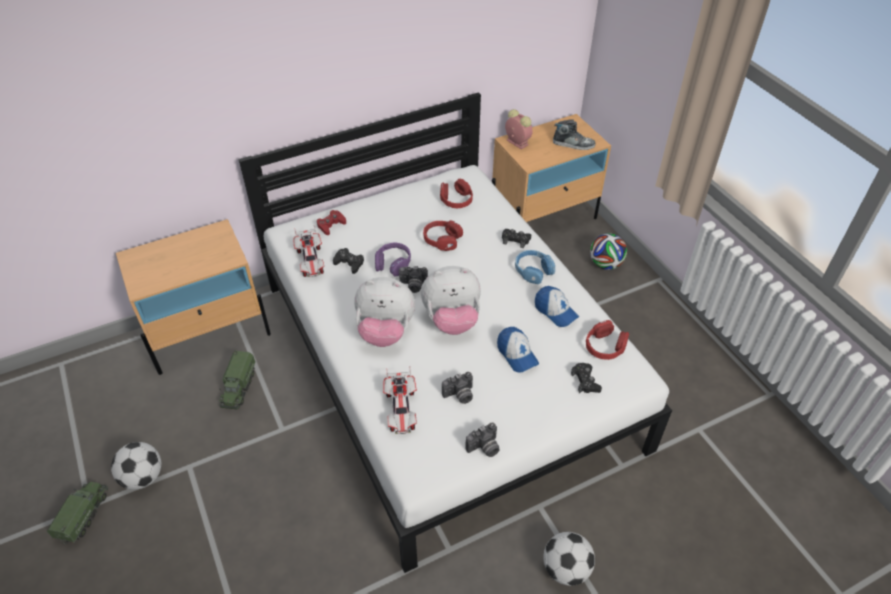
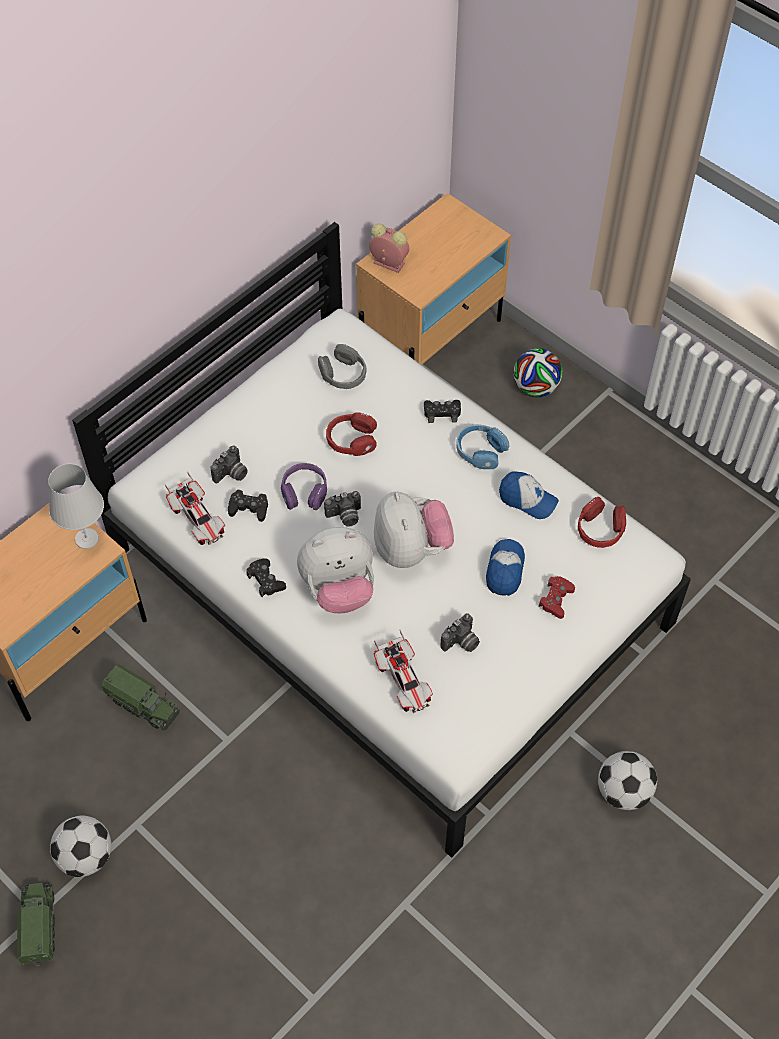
camera: 20 degrees left, 10 degrees up
(226, 249) = (86, 539): none -> white table lamp
(238, 387) = (143, 704): toy truck -> toy truck turned 45 degrees counterclockwise
(331, 225) = (197, 459): red game controller -> red game controller (556, 599)
(452, 320) = (411, 549): plush toy -> plush toy turned 75 degrees counterclockwise
(456, 200) = (343, 374): red headphones -> grey headphones
(484, 448) = (515, 696): camera -> camera (231, 474)
(517, 354) = (505, 570): cap -> cap turned 120 degrees counterclockwise
(573, 144) = (462, 246): shoe -> none
(585, 381) = (594, 580): black game controller -> black game controller (266, 580)

